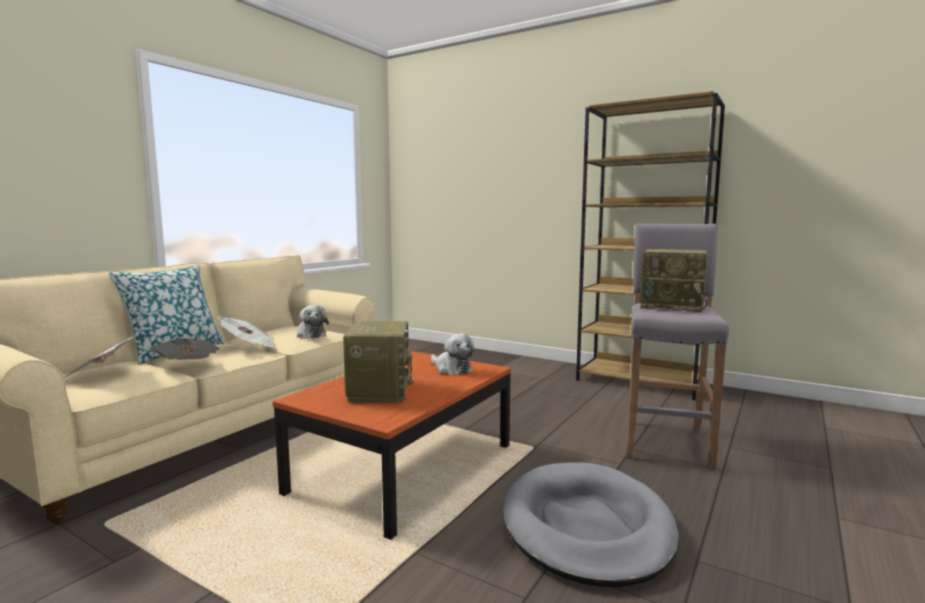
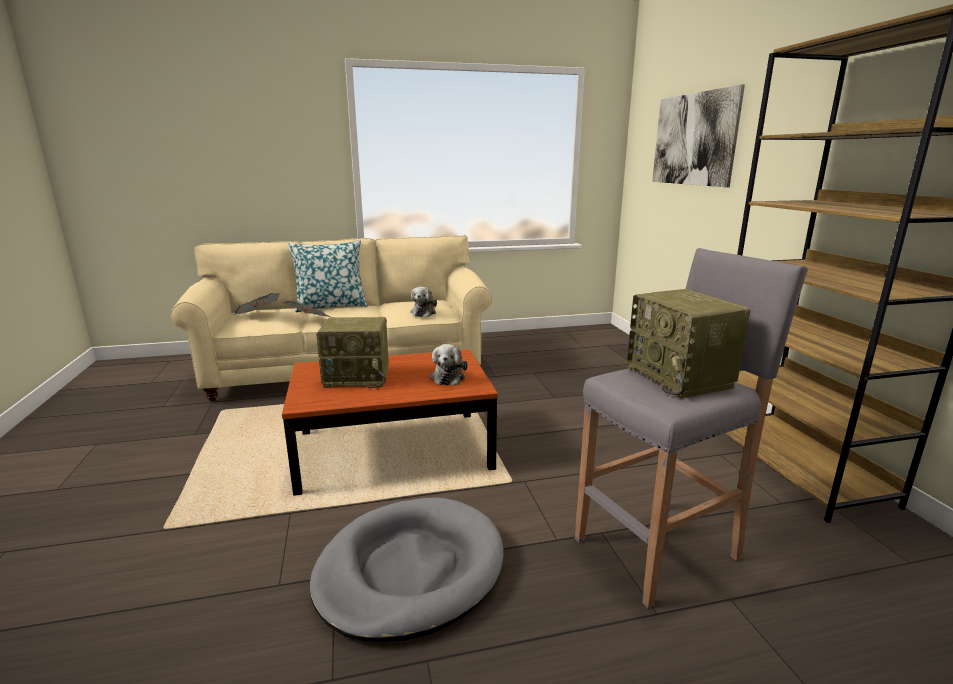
camera: 45 degrees right, 10 degrees up
(250, 347) = (368, 314): newspaper -> none
(379, 390) = (358, 377): radio -> radio turned 45 degrees clockwise
(474, 169) = (693, 139): none -> picture

